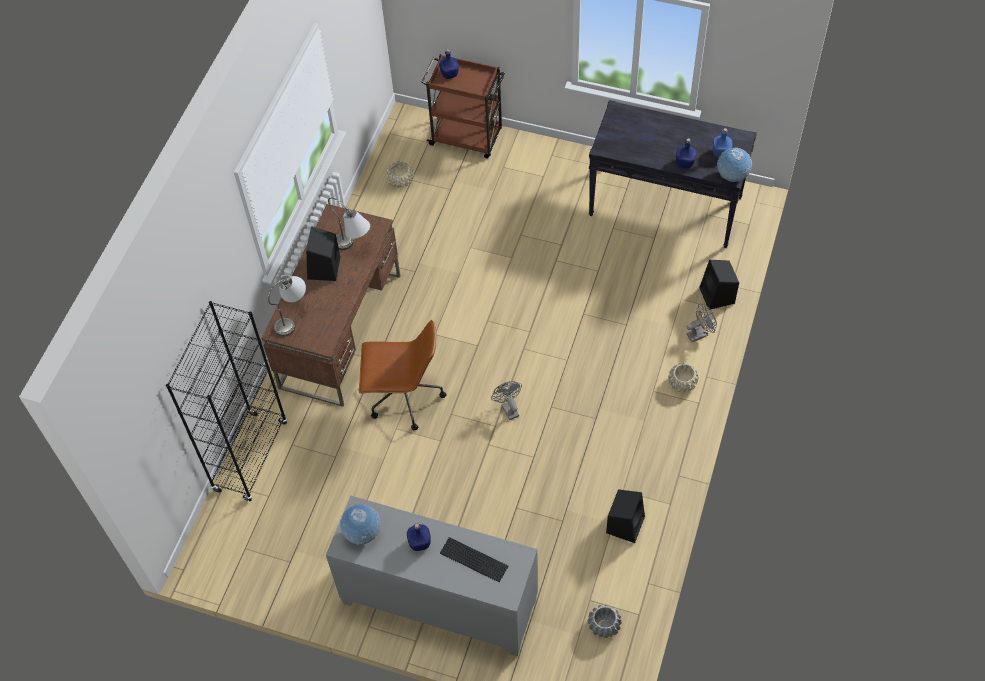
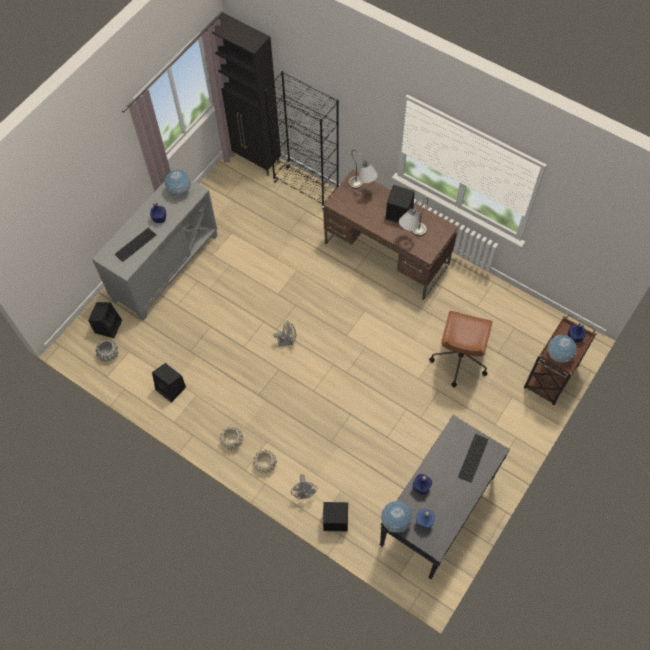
camera: 105 degrees right, 5 degrees up
(211, 541) = (255, 159): none -> black cabinet
(400, 181) = (515, 320): beige planter -> beige planter (232, 441)
(403, 397) = (319, 280): brown office chair -> brown office chair (459, 359)
(477, 84) = (558, 355): none -> globe
(560, 644) = (108, 326): none -> black speaker
(632, 127) = (473, 458): none -> keyboard

